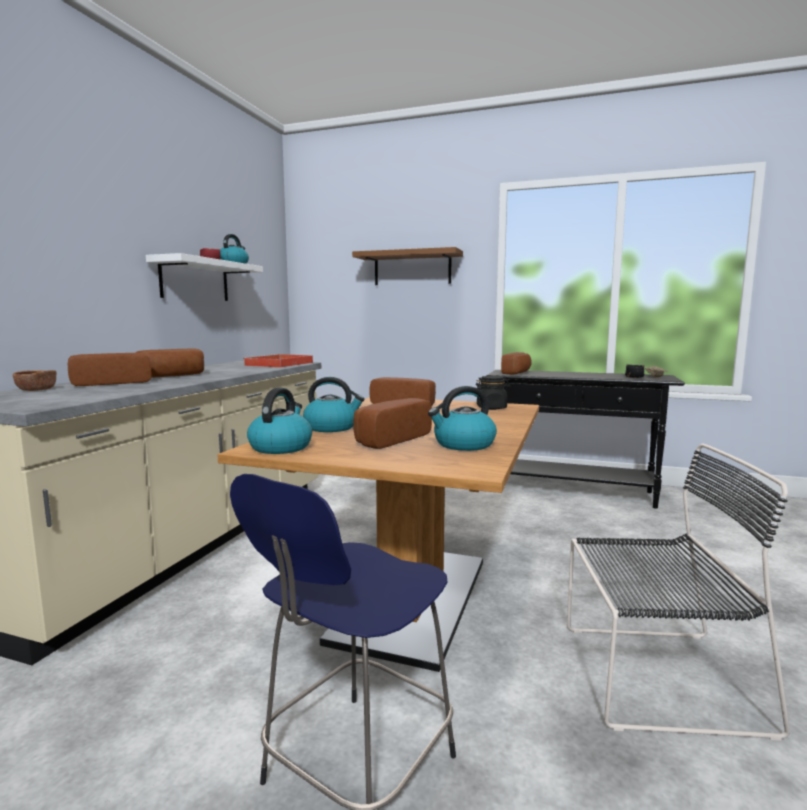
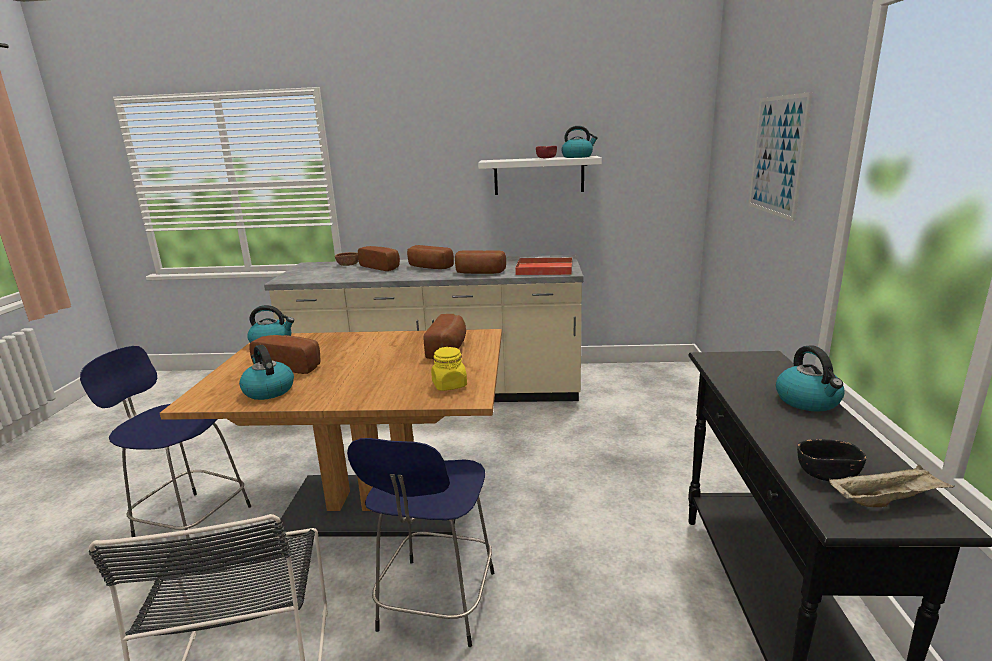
camera: 75 degrees right, 10 degrees up
(332, 427) = (335, 343): kettle -> kettle (808, 401)
(412, 268) = (777, 155): brown shelf -> picture
(491, 408) = (449, 385): black jar -> yellow jar
(518, 373) = (745, 368): bread -> bread (479, 273)
(566, 577) = (436, 604): none -> blue stool

